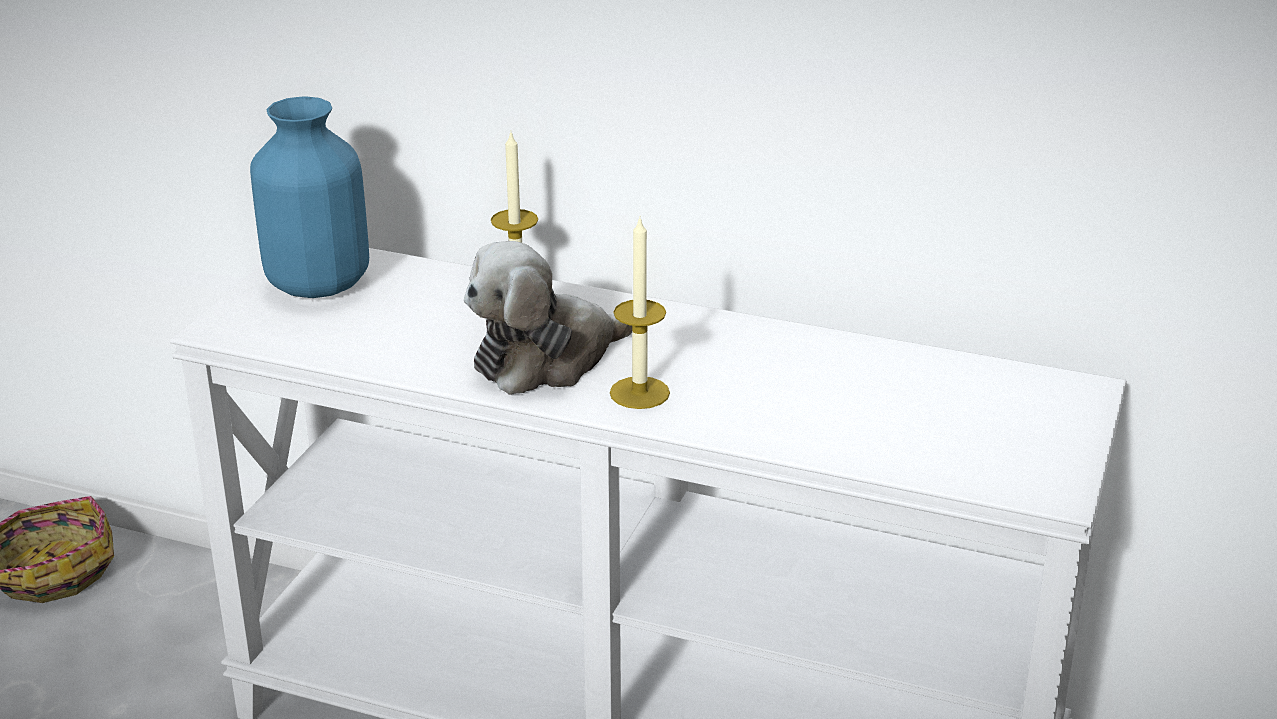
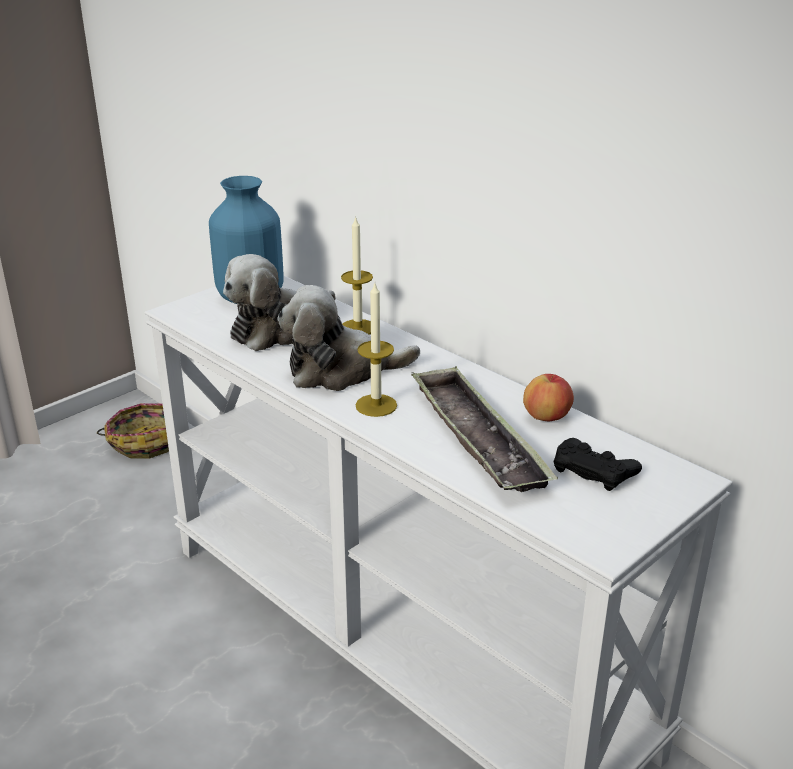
camera: 25 degrees right, 0 degrees up
(403, 321) = (277, 329): none -> plush toy
(803, 402) = (477, 438): none -> tray
(863, 355) = (546, 417): none -> apple
(971, 406) = (594, 470): none -> black game controller

